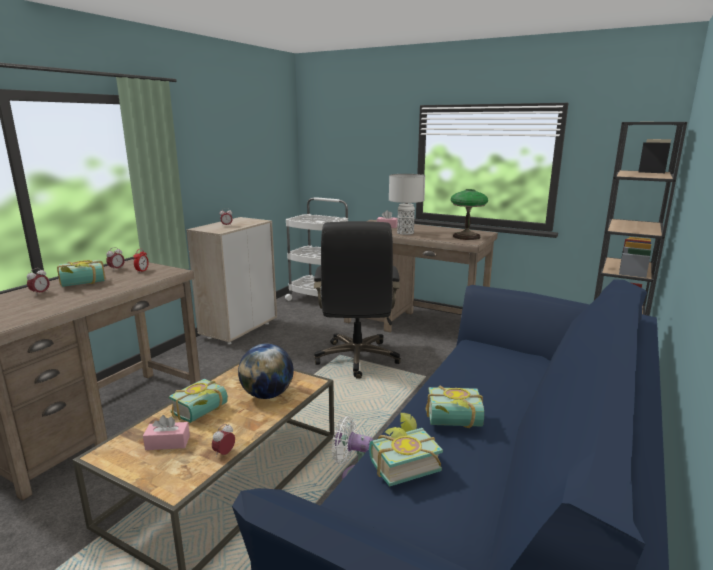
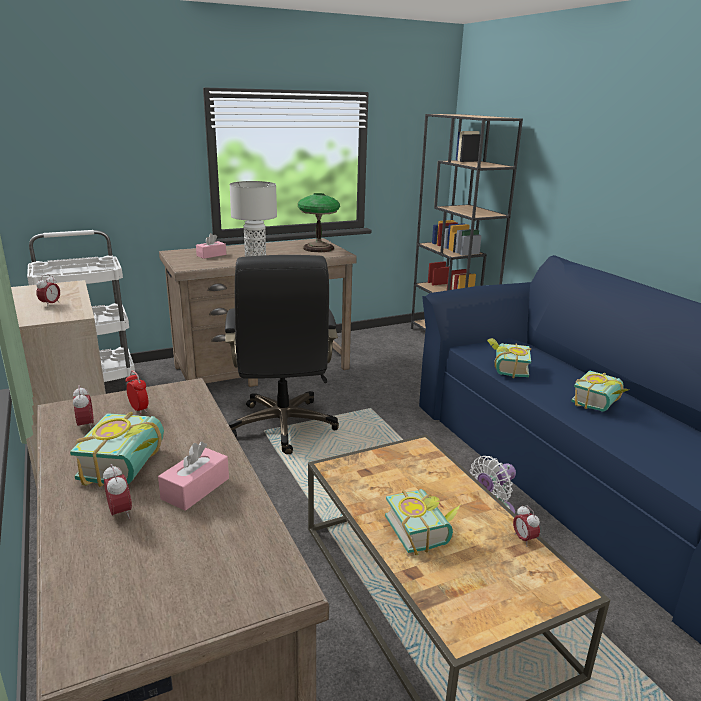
camera: 55 degrees left, 5 degrees up
(167, 443) = (473, 573): pink tissue box -> pink tissue box (195, 488)
(267, 395) = (421, 478): globe -> none
(357, 357) = (282, 424): black office chair -> black office chair turned 45 degrees clockwise
(401, 463) = (645, 444): book -> book (506, 369)

